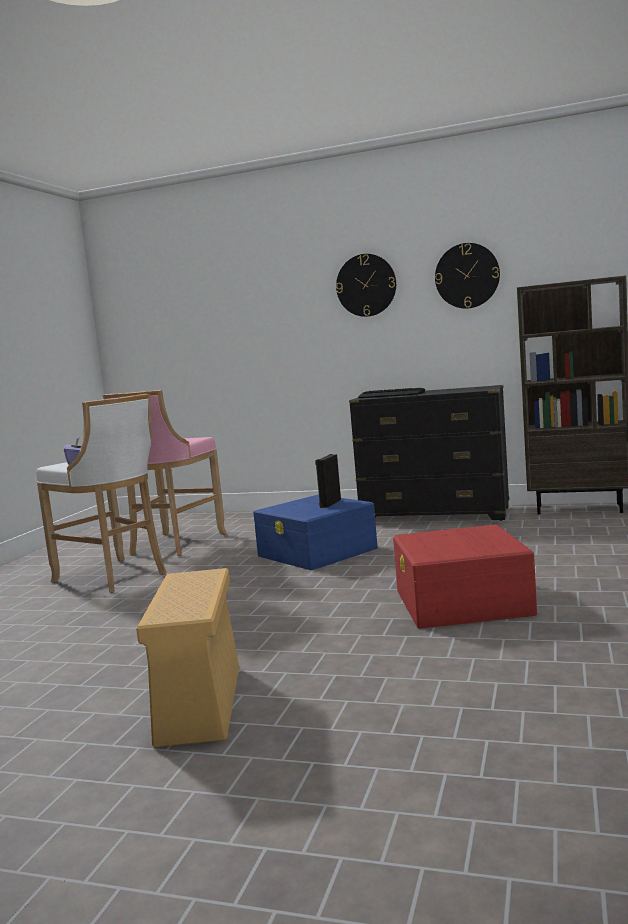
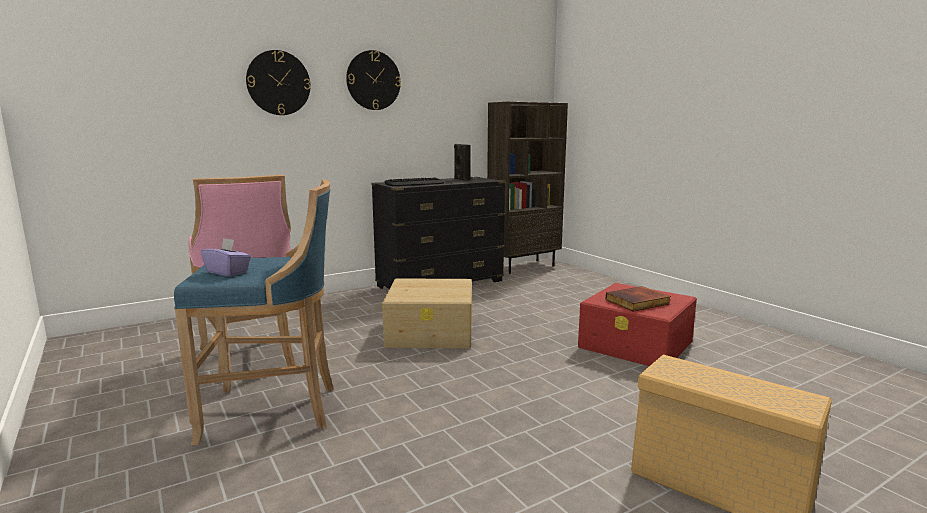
camera: 50 degrees left, 5 degrees up
(114, 577) = (275, 411): white stool -> blue stool
(317, 552) = (431, 332): blue storage box -> beige storage box
(329, 504) = (440, 285): black speaker -> black speaker (461, 179)
(443, 544) = (638, 302): none -> book
(467, 276) = (453, 86): wall clock -> wall clock (278, 83)

